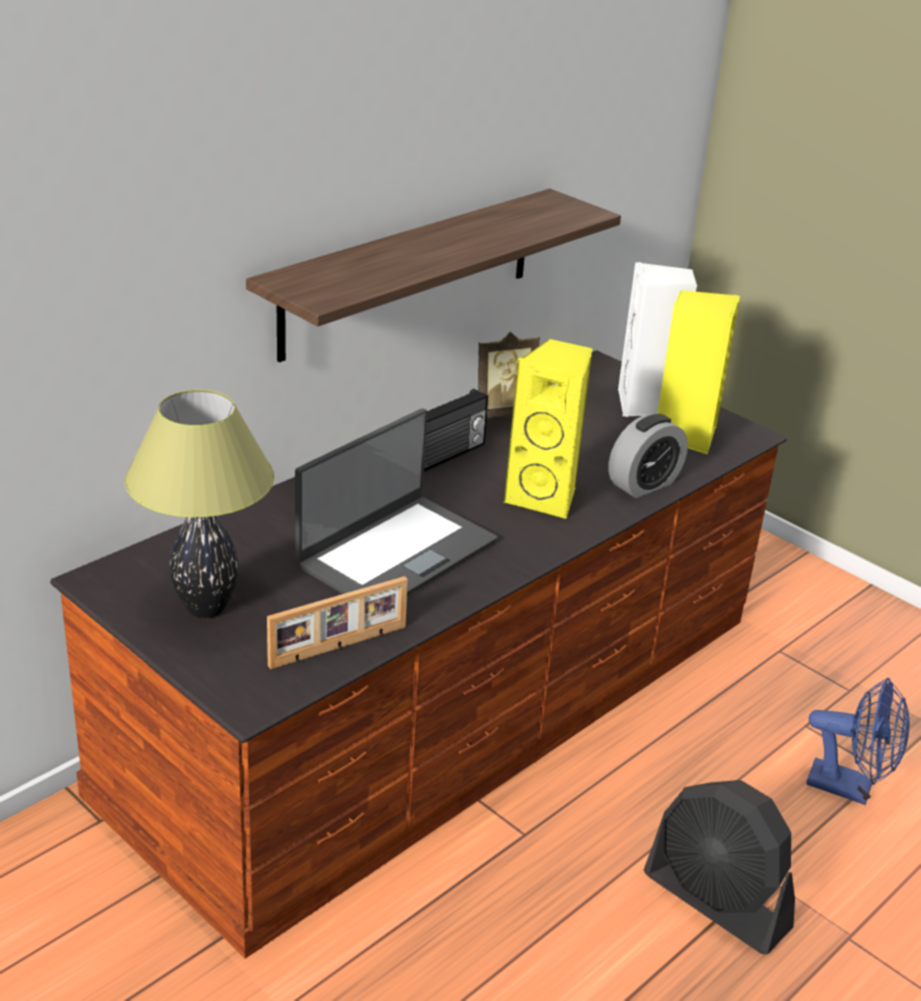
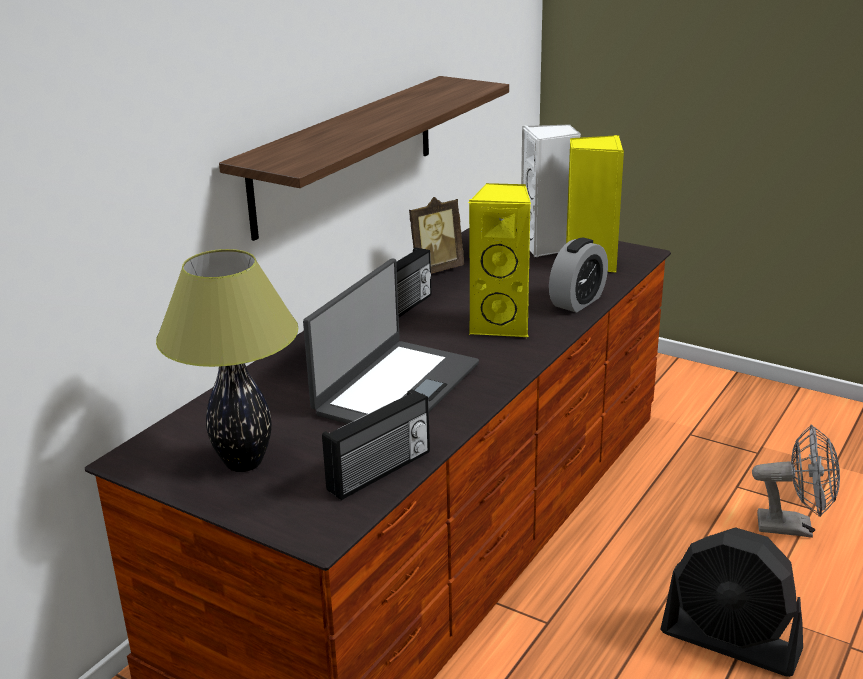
camera: 10 degrees left, 5 degrees down
(339, 647) = (381, 471): picture frame -> radio
(850, 788) = (794, 527): blue fan -> grey fan

